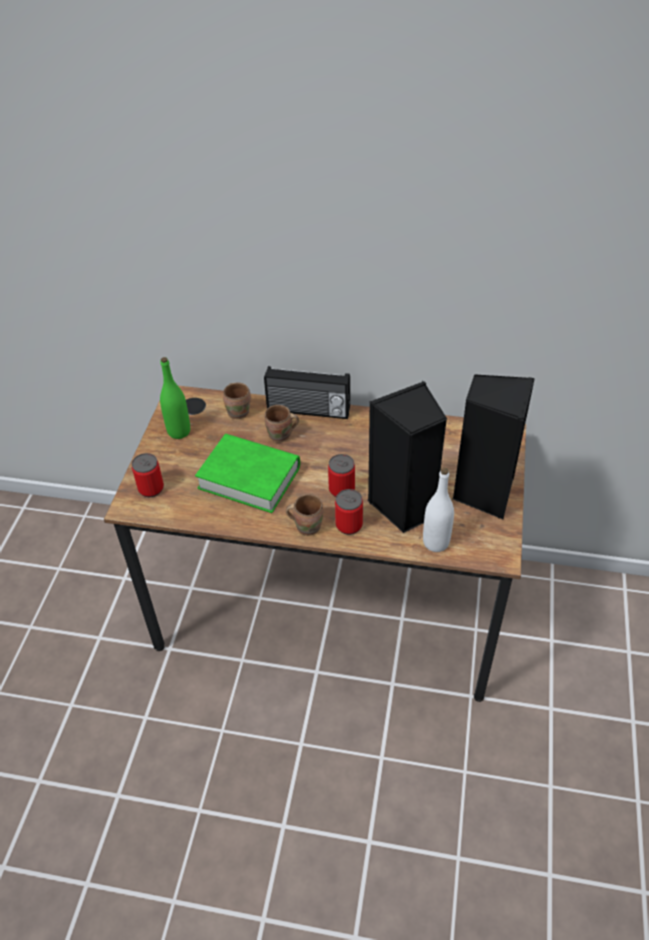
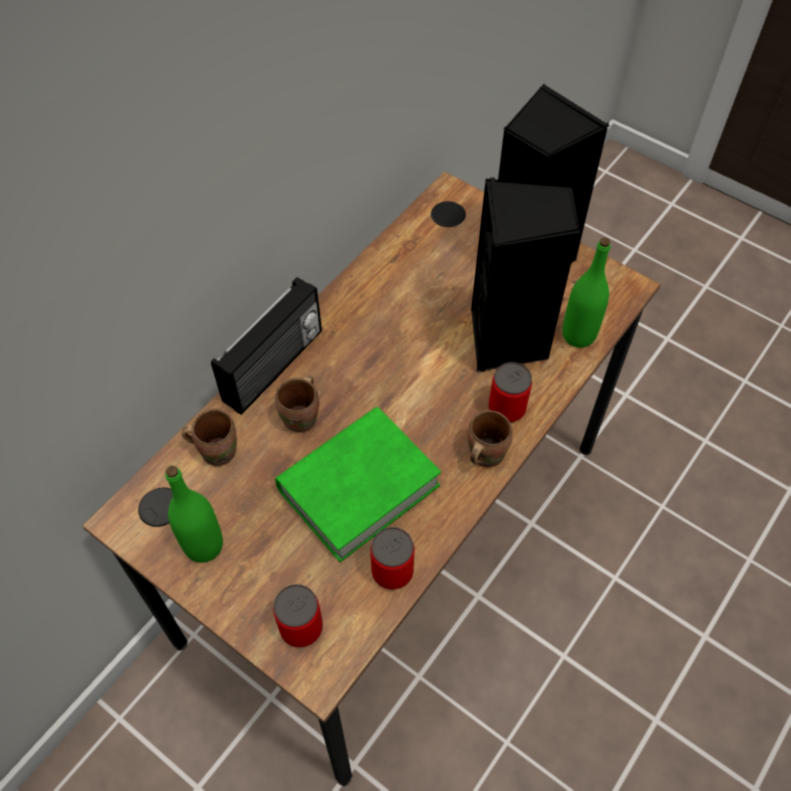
camera: 65 degrees left, 10 degrees up
(341, 489) = (443, 391): can -> can (392, 571)
(436, 542) = (578, 335): white bottle -> green bottle

